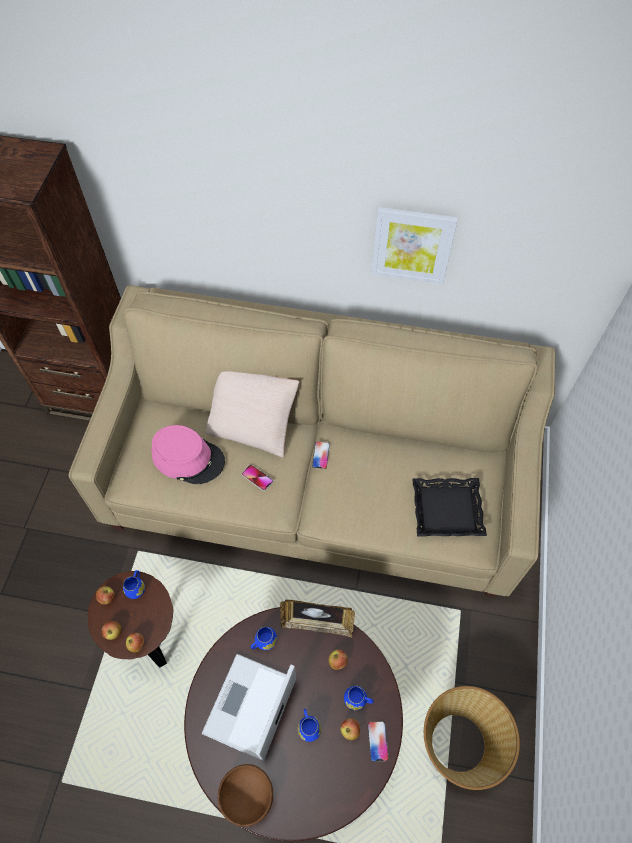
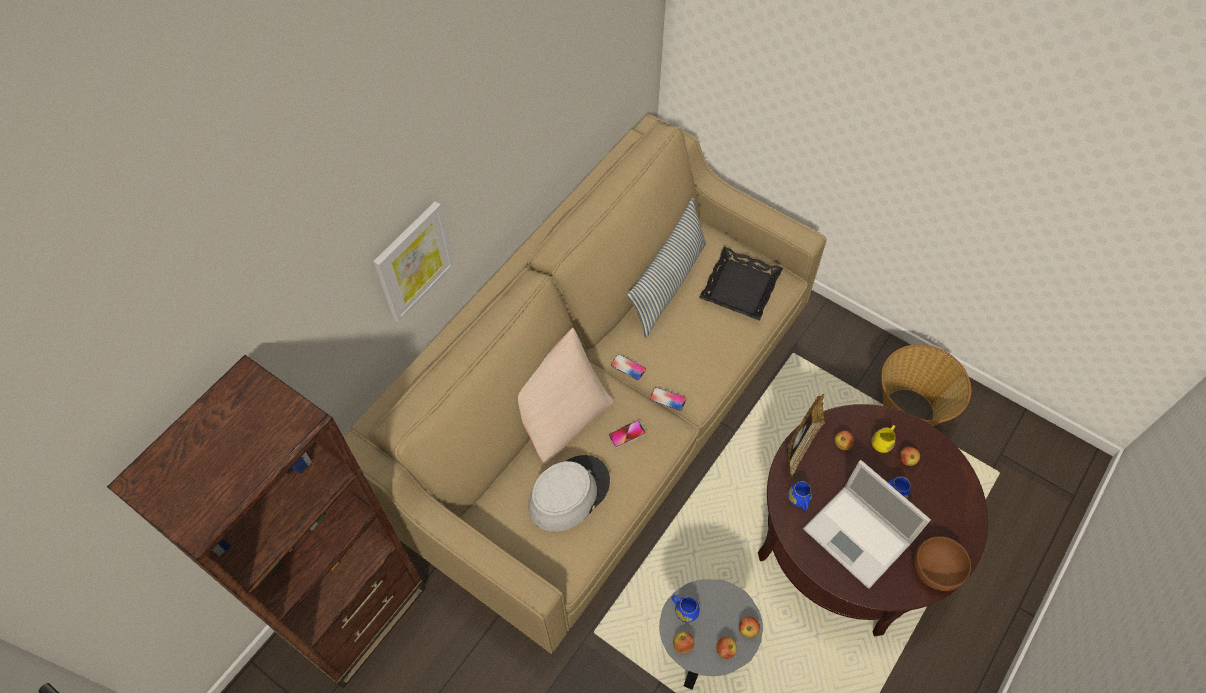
camera: 65 degrees left, 0 degrees up
(150, 637) = (701, 652): brown side table -> grey side table
(188, 458) = (568, 493): pink hat -> grey hat
(358, 700) = (883, 442): blue mug -> yellow mug
(377, 741) = (923, 442): phone -> phone (668, 399)
(412, 244) = (536, 132): picture -> picture (413, 261)
(416, 452) = (667, 284): none -> pillow

